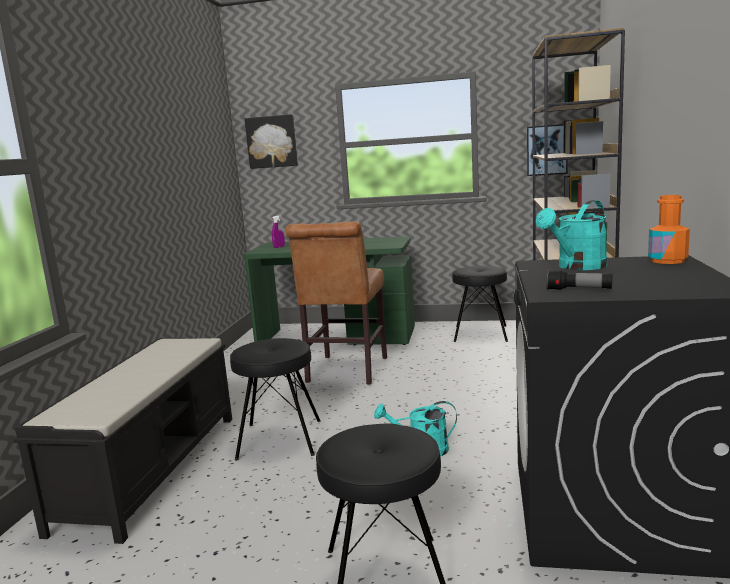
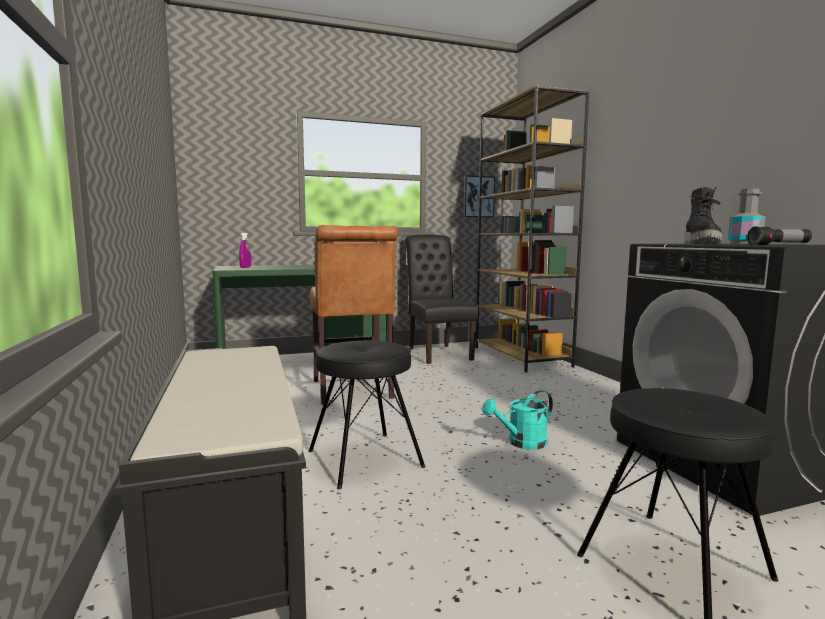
camera: 30 degrees left, 5 degrees down
(272, 142) = (222, 159): picture -> none
(481, 333) = (437, 353): black stool -> black chair
(577, 267) = (702, 243): turquoise watering can -> black boot
(667, 261) = (744, 243): orange bottle -> grey bottle

